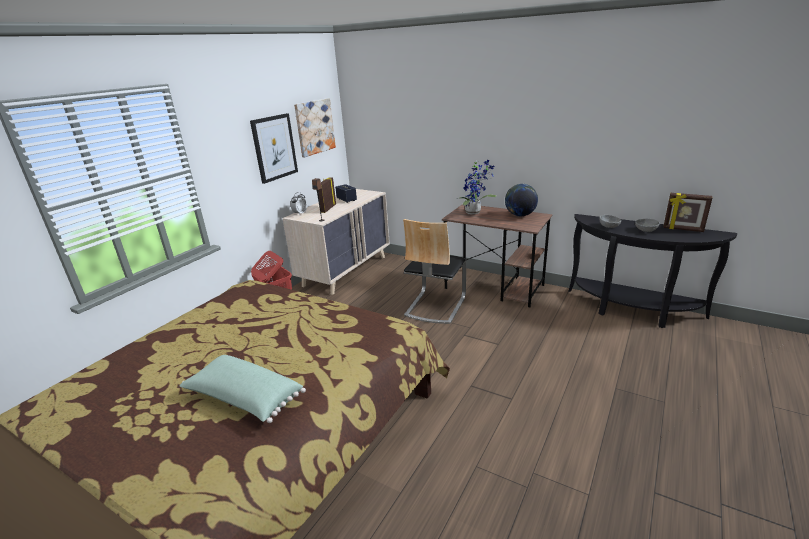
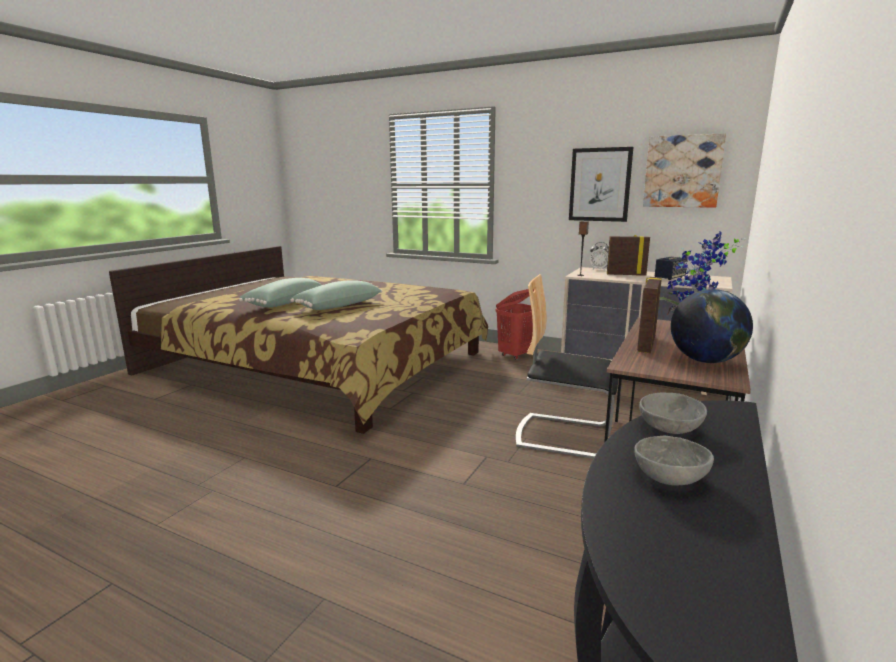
camera: 85 degrees right, 10 degrees down
(287, 350) = (338, 306): none -> green pillow
(683, 229) = (732, 563): picture frame -> picture frame (645, 344)

